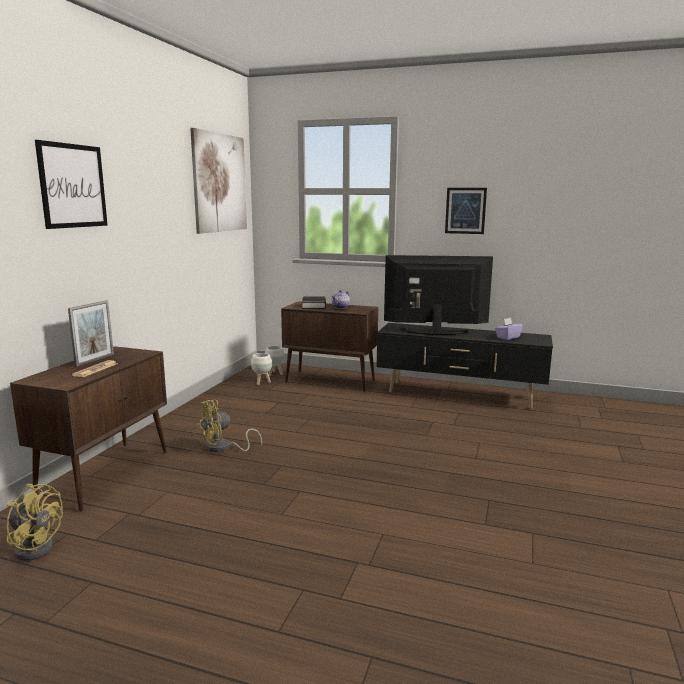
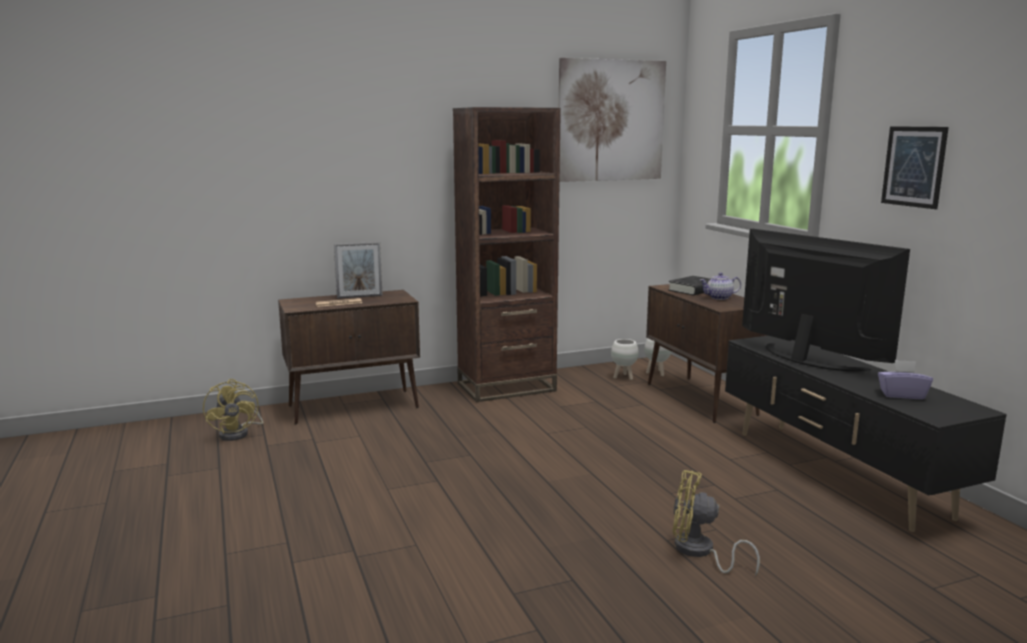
camera: 50 degrees right, 0 degrees up
(73, 186) = (372, 130): picture -> none
(201, 414) = (506, 387): none -> brown bookcase
(223, 448) = (461, 421): yellow fan -> yellow fan (699, 552)

